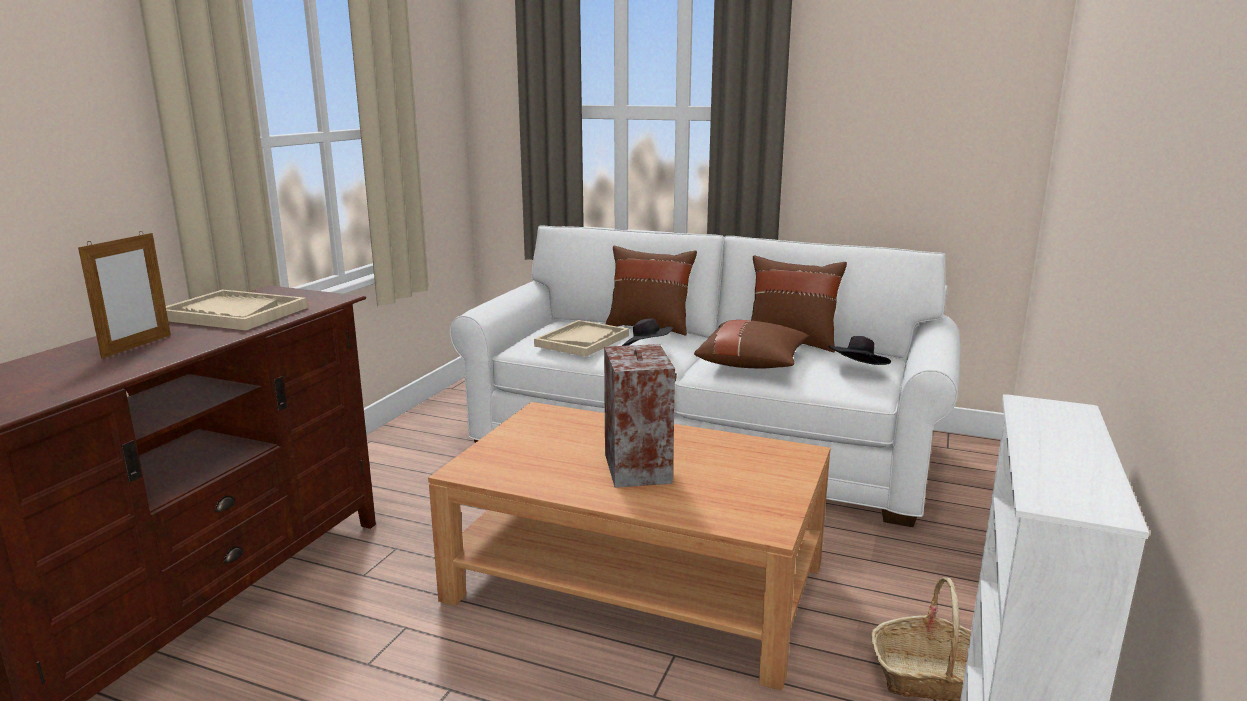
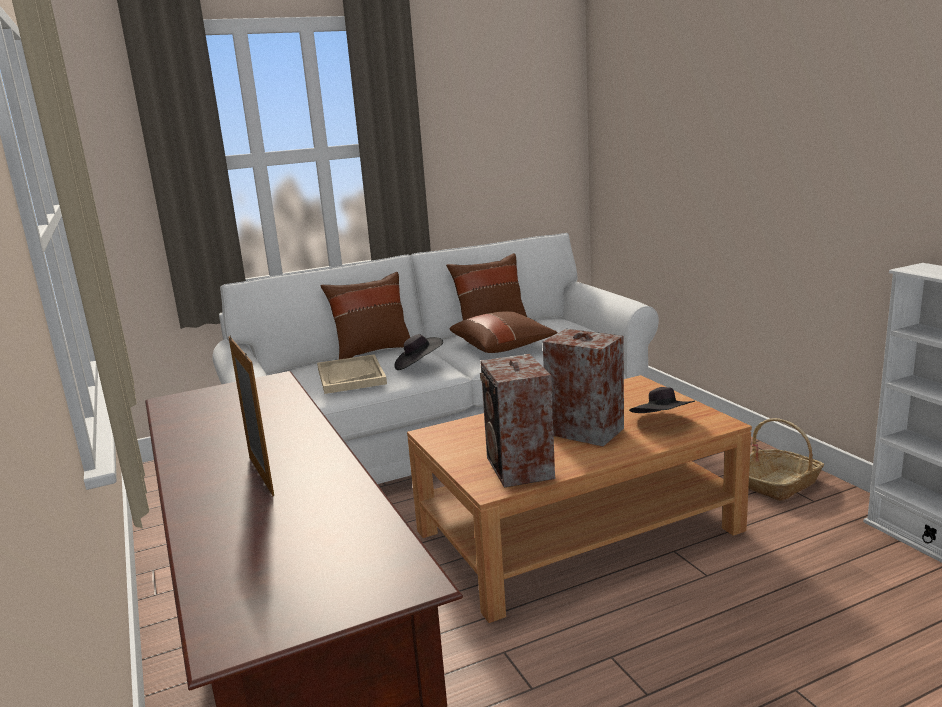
camera: 45 degrees left, 0 degrees up
(233, 314) = (231, 423): beige tray -> none
(515, 468) = (519, 469): none -> speaker
(858, 370) = (568, 328): black hat -> black hat (662, 422)

